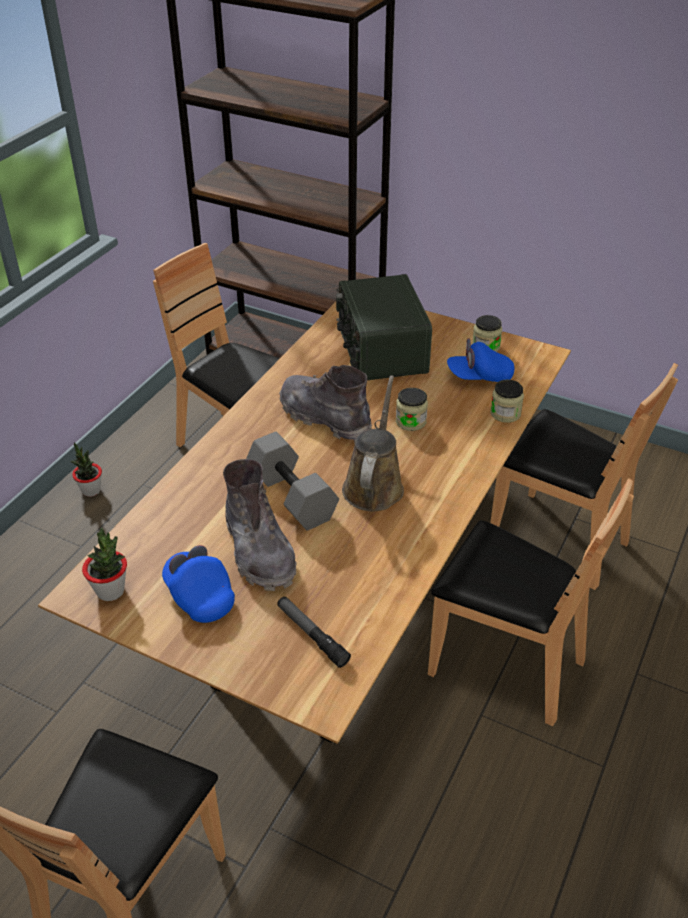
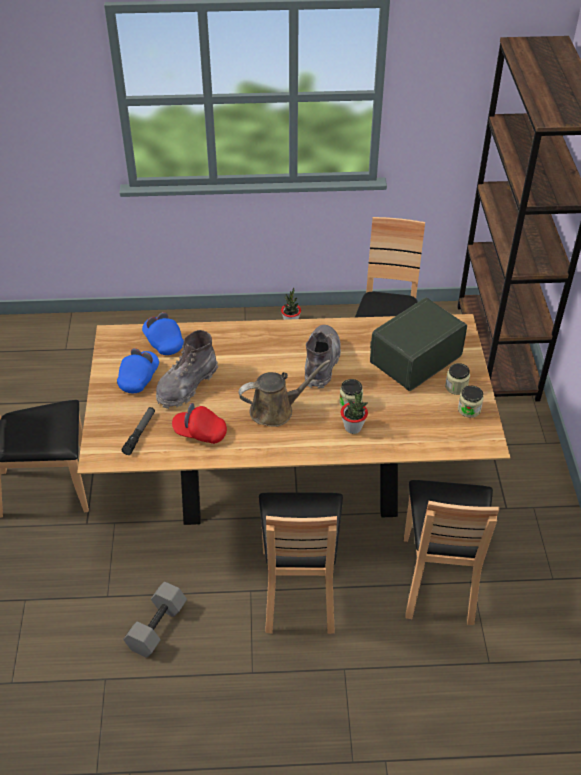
camera: 60 degrees right, 5 degrees up
(110, 591) = (121, 345): potted plant -> potted plant (353, 427)
(290, 496) = (239, 378): grey dumbbell -> grey dumbbell (156, 626)
(360, 570) = (200, 433): none -> red cap
(479, 376) = (430, 418): blue cap -> blue cap (163, 342)
(505, 413) = (399, 446): jar -> jar (456, 387)

